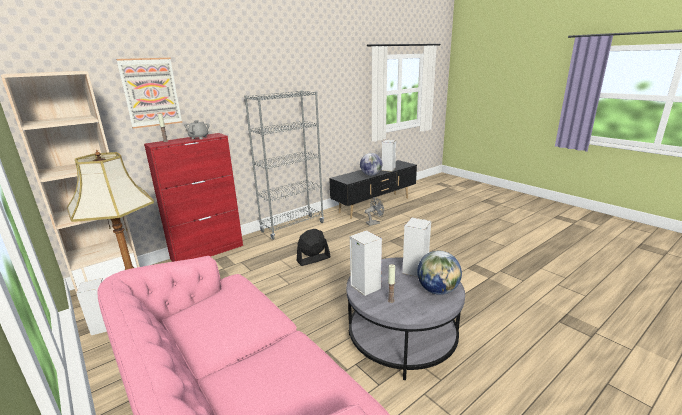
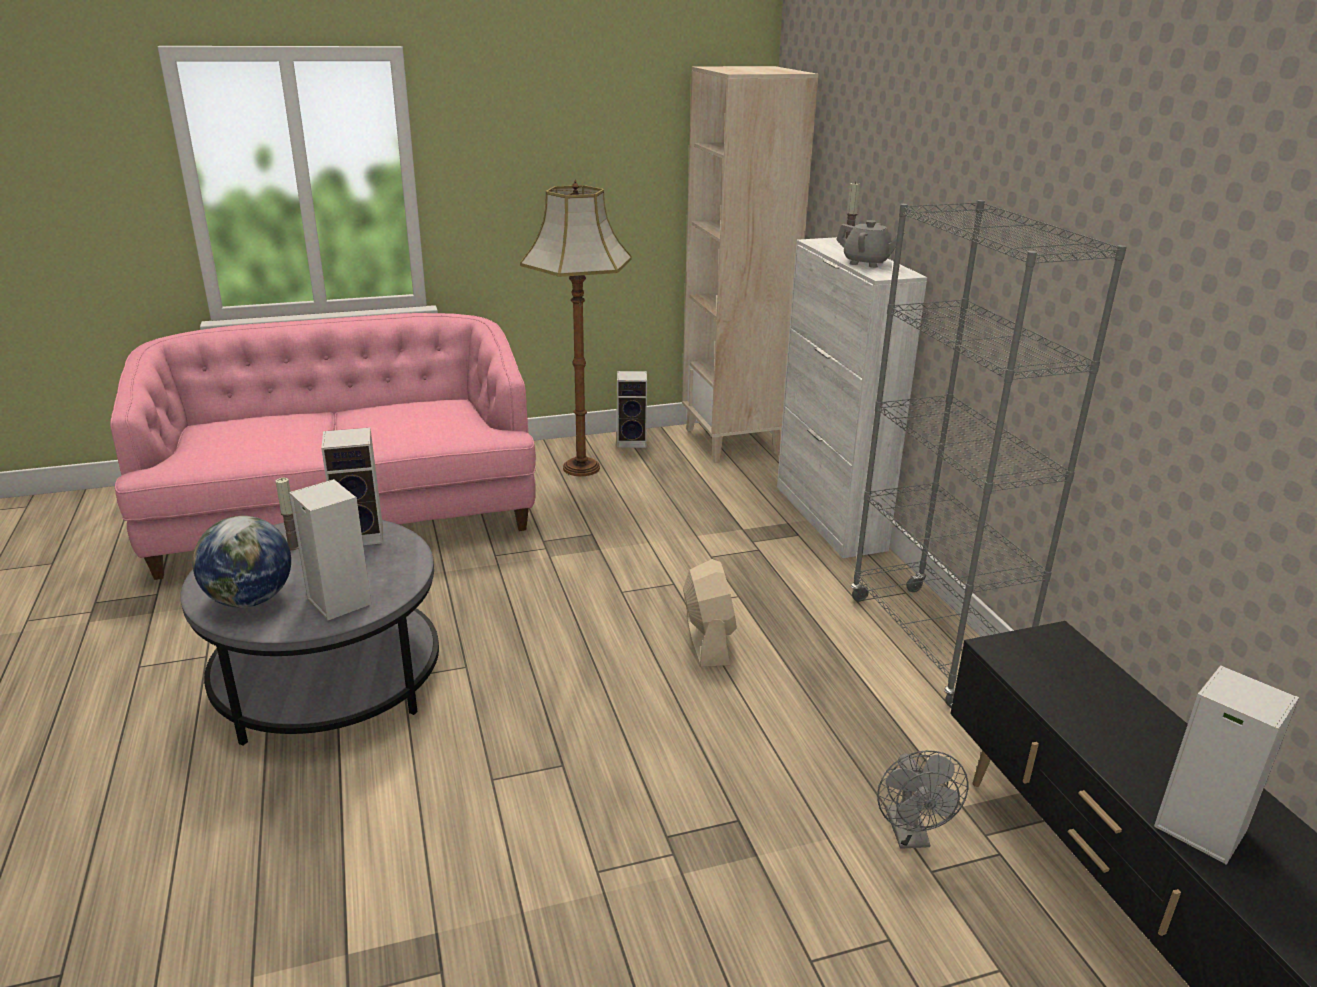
camera: 110 degrees right, 5 degrees up
(151, 92) = (873, 137): picture -> none
(208, 252) = (829, 518): red cabinet -> white cabinet
(313, 259) = (707, 641): black fan -> beige fan
(371, 175) = (1091, 734): globe -> none

